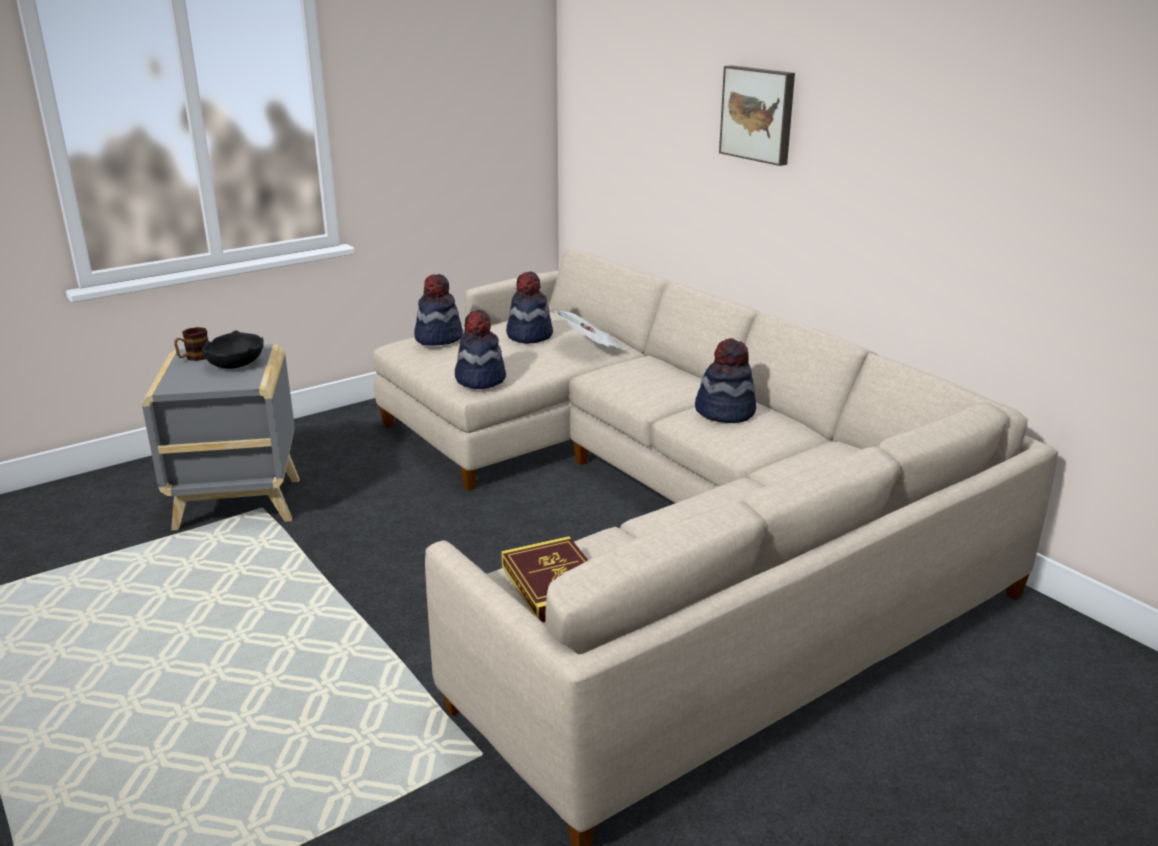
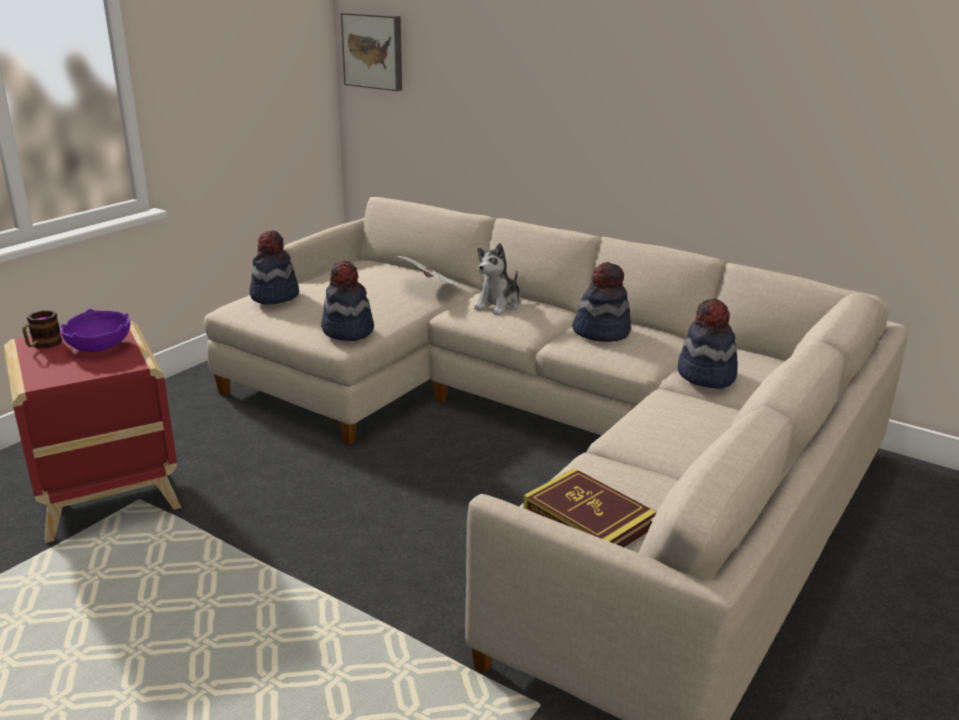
camera: 20 degrees left, 0 degrees up
(234, 364) = (98, 346): black bowl -> purple bowl
(235, 504) = (105, 500): grey side table -> red side table
(529, 335) = (365, 283): hat -> hat (706, 376)
(644, 372) = (499, 305): none -> plush toy
(759, 114) = (580, 53): picture -> picture (374, 51)

